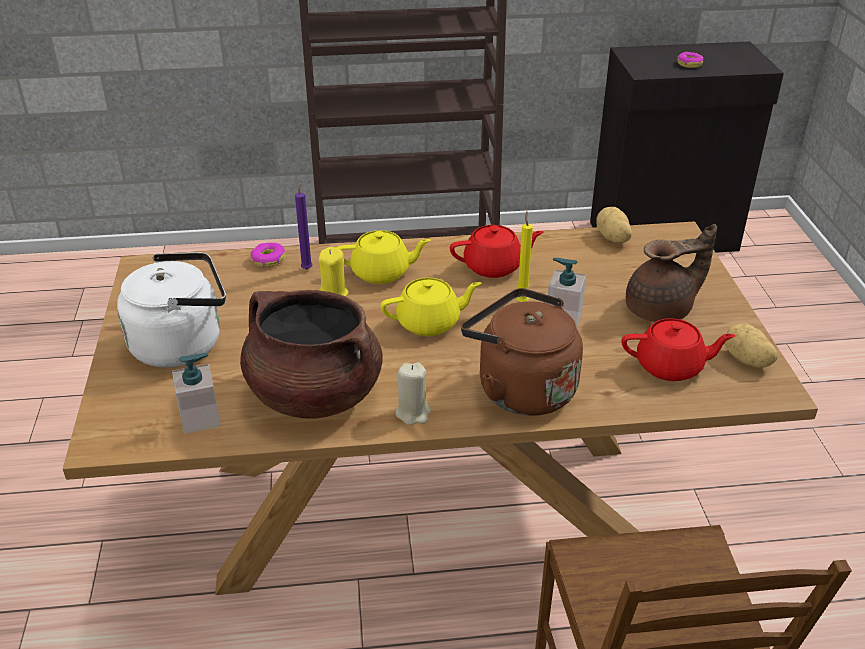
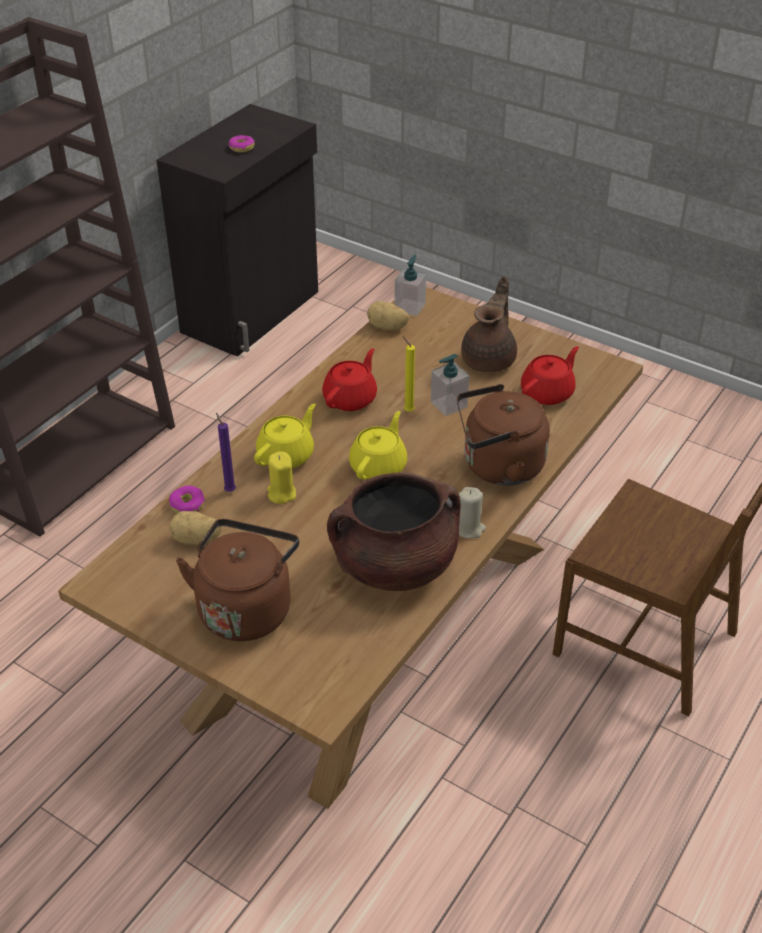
camera: 50 degrees left, 5 degrees up
(182, 343) = (246, 608): white kettle -> brown kettle
(201, 418) = (355, 639): soap dispenser -> soap dispenser (410, 307)
(746, 360) = (576, 360): potato -> potato (196, 540)

